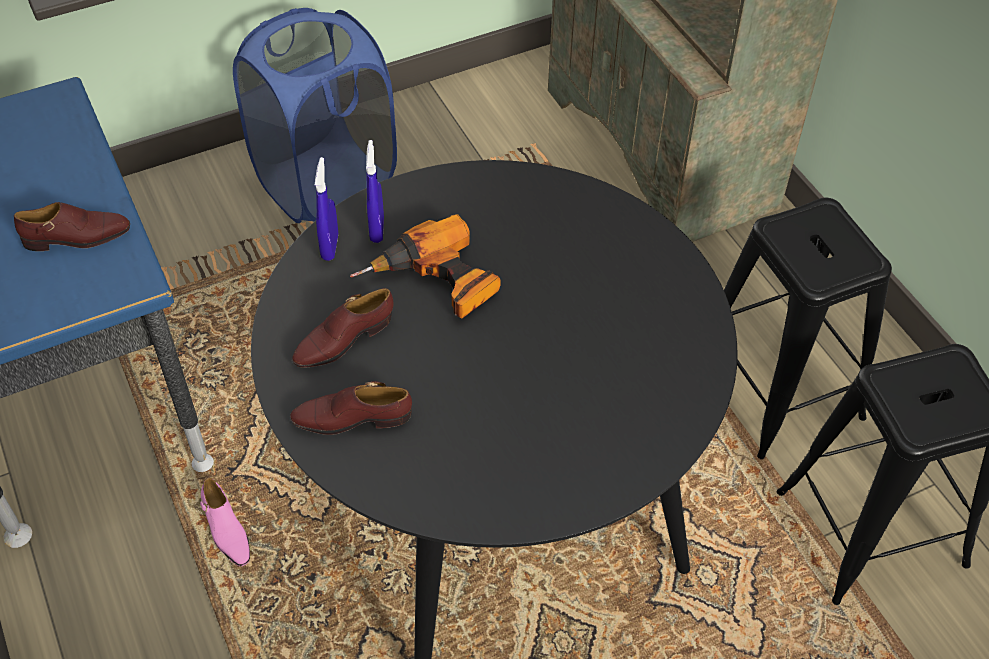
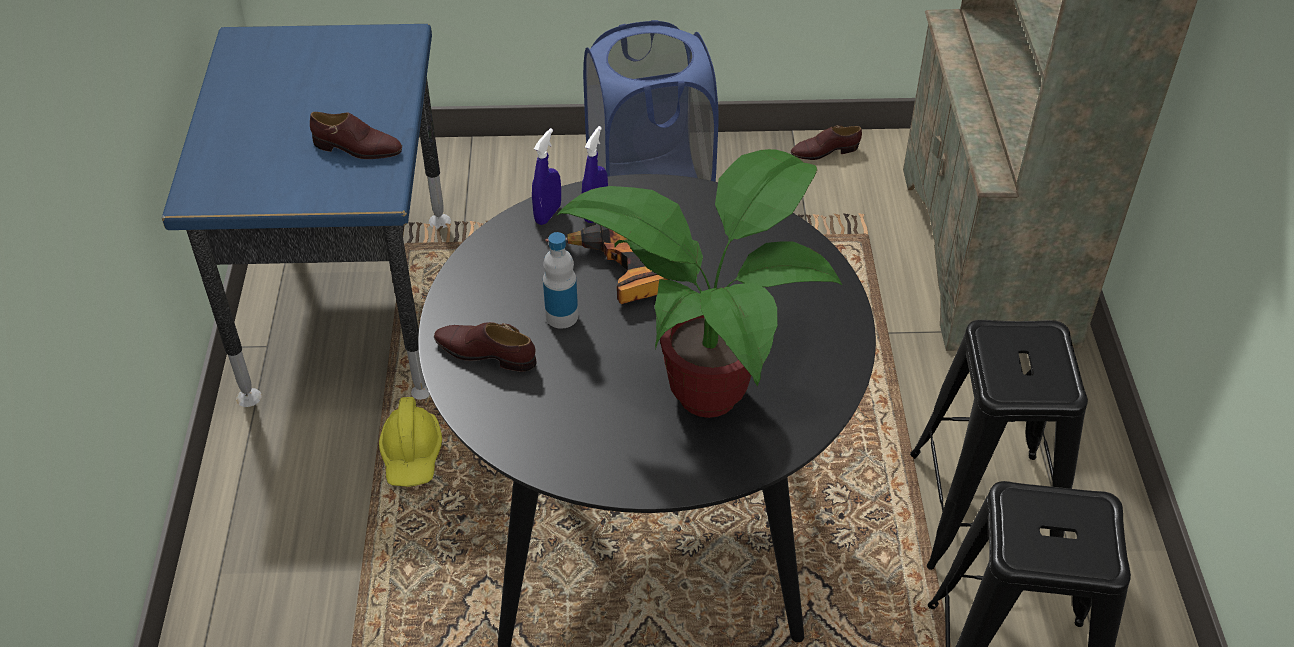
camera: 25 degrees right, 5 degrees down
(226, 531) = (412, 454): pink shoe -> yellow hard hat
(343, 339) = (515, 290): brown shoe -> brown shoe (824, 151)
(407, 351) = (561, 316): none -> bottle
(594, 372) = (712, 386): none -> potted plant

